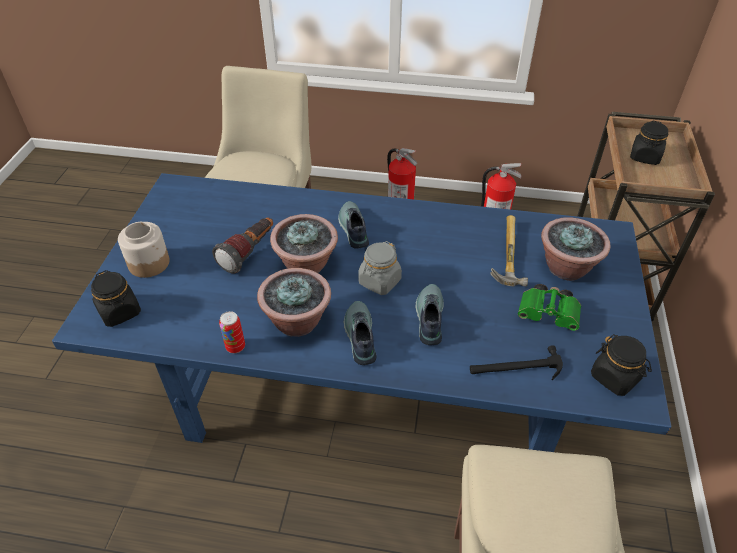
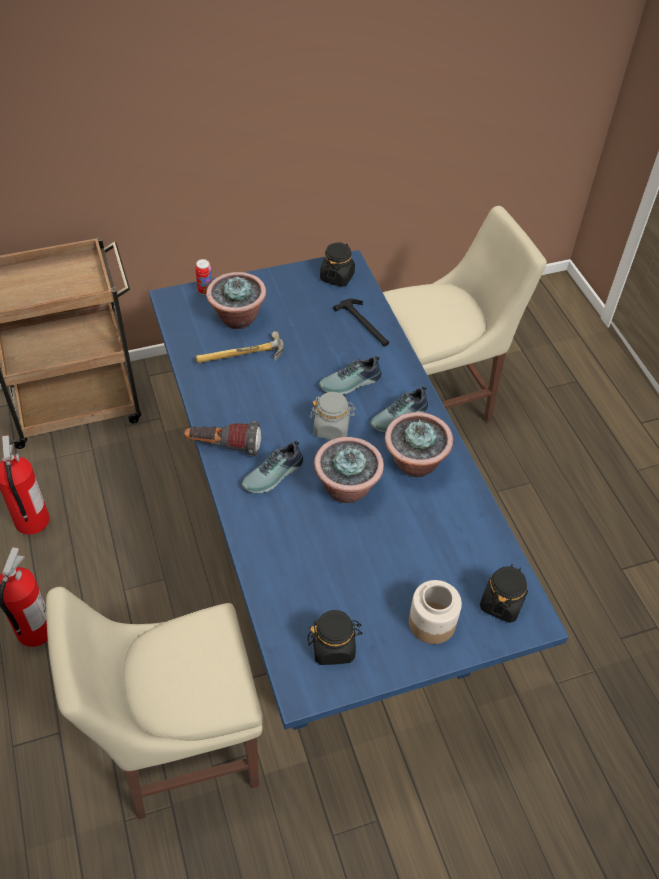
camera: 120 degrees left, 5 degrees up
(235, 347) = (469, 492): can -> can (205, 290)
(249, 253) = (360, 543): flashlight -> flashlight (223, 447)
(549, 315) = (299, 317): green binoculars -> none
(645, 157) = (41, 290): black jar -> black jar (333, 647)

